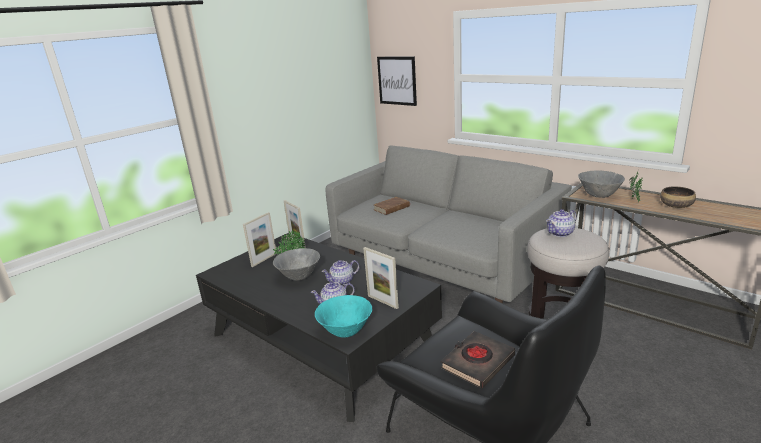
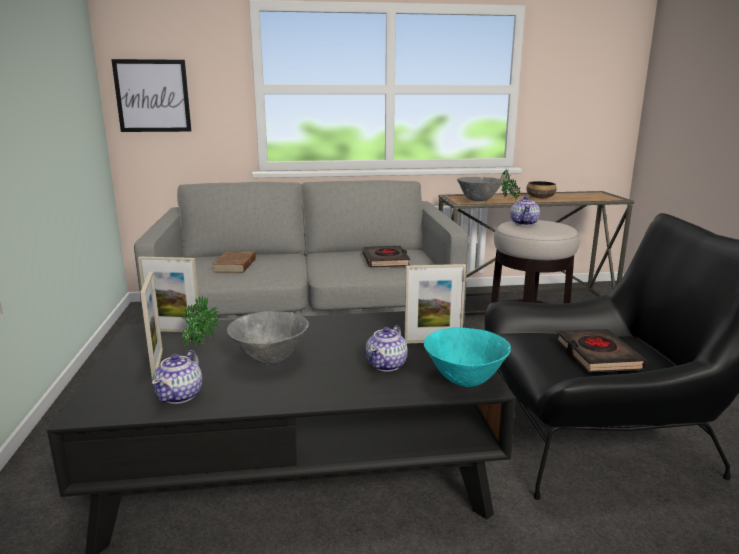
camera: 50 degrees left, 5 degrees down
(342, 281) = (341, 342): teapot -> teapot (180, 395)
(481, 231) = (385, 261): none -> black book

